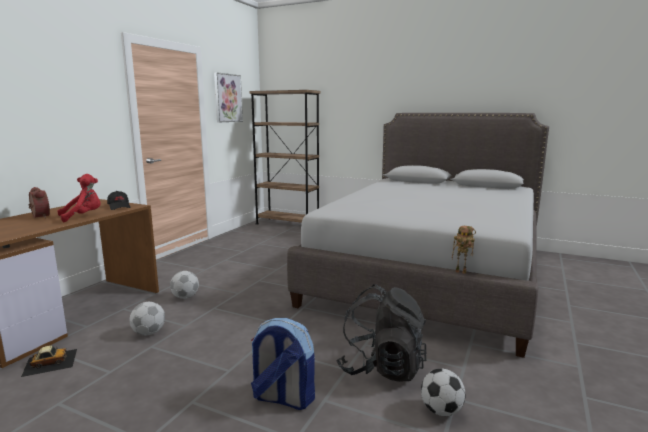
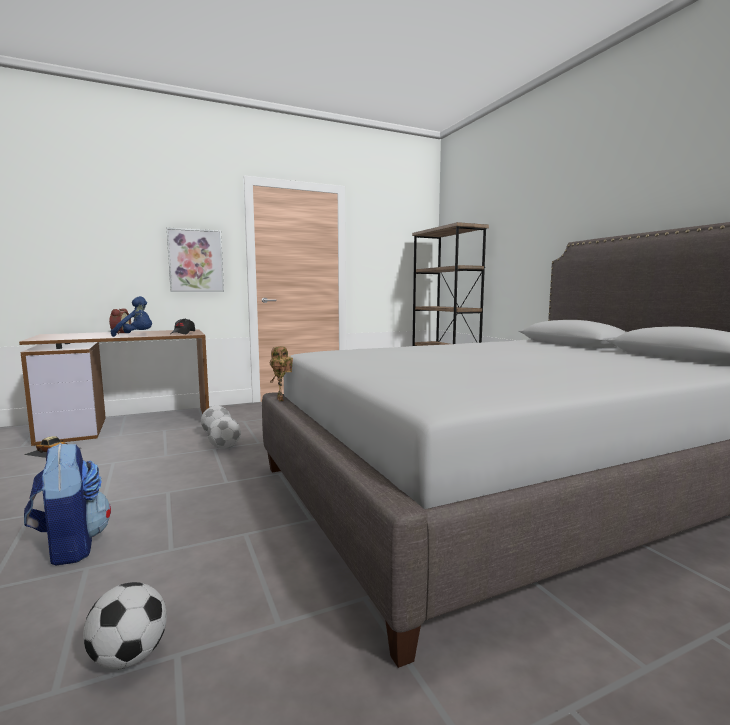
camera: 40 degrees right, 5 degrees down
(83, 217) = (136, 335): red plush toy -> blue plush toy
(148, 333) = (135, 452): football -> football (225, 447)
(227, 98) = (382, 241): picture -> picture (195, 261)
(381, 368) = (199, 567): black backpack -> none
(461, 272) = (352, 460): toy robot -> toy robot (282, 400)

